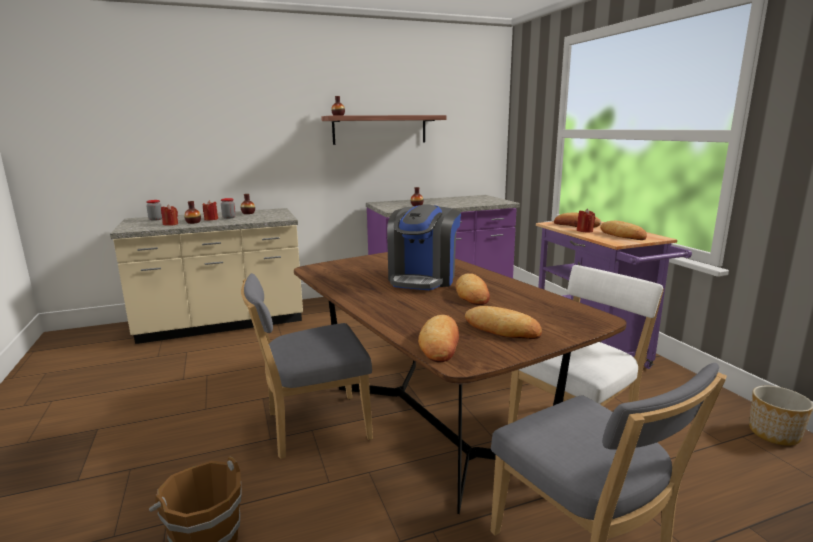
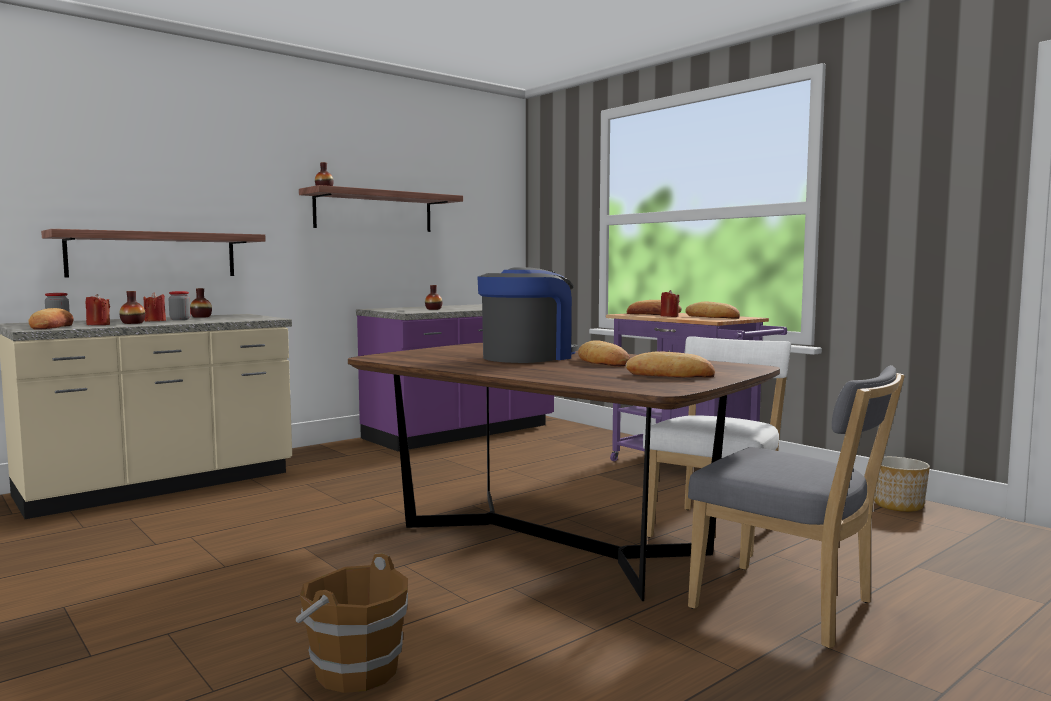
camera: 20 degrees left, 10 degrees down
(220, 169) = (153, 255): none -> shelf
(312, 427) = (402, 562): grey chair -> none
(423, 278) = (528, 357): coffee machine -> coffee machine turned 135 degrees counterclockwise
(440, 343) = (623, 384): bread -> bread (52, 326)

